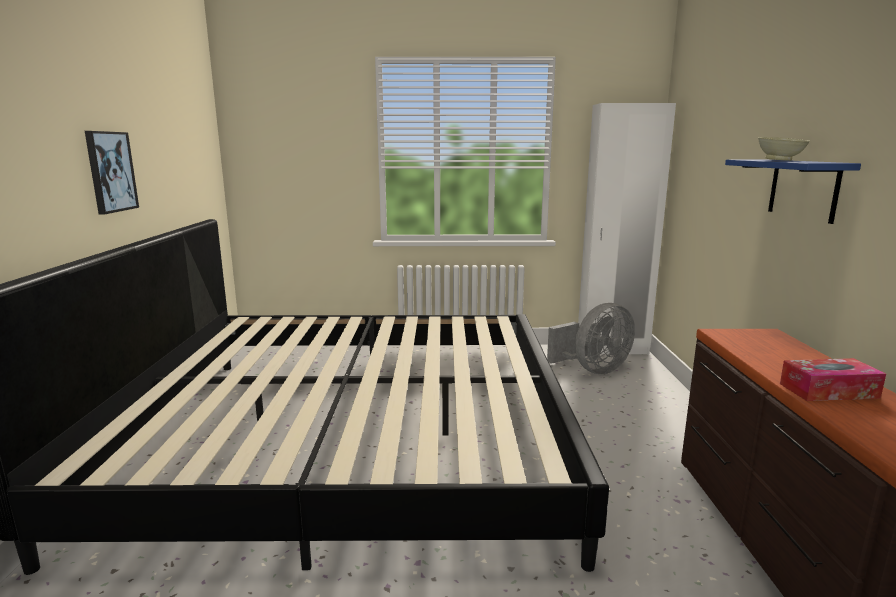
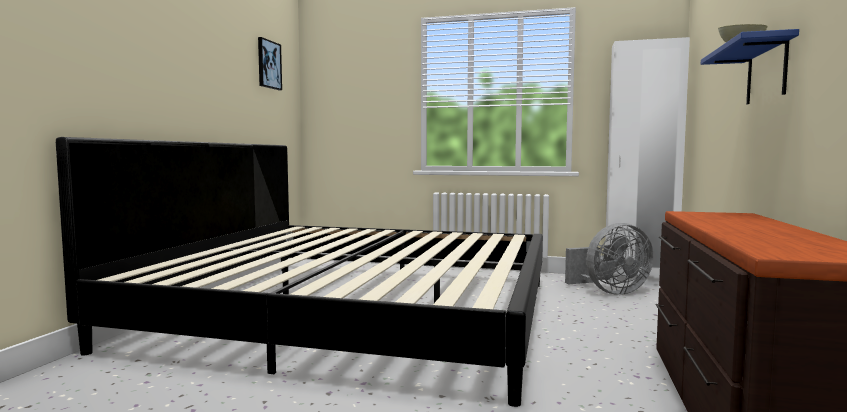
camera: 15 degrees right, 10 degrees down
(110, 171) = (199, 88): picture -> picture (268, 64)
(828, 391) = (751, 231): tissue box -> none

